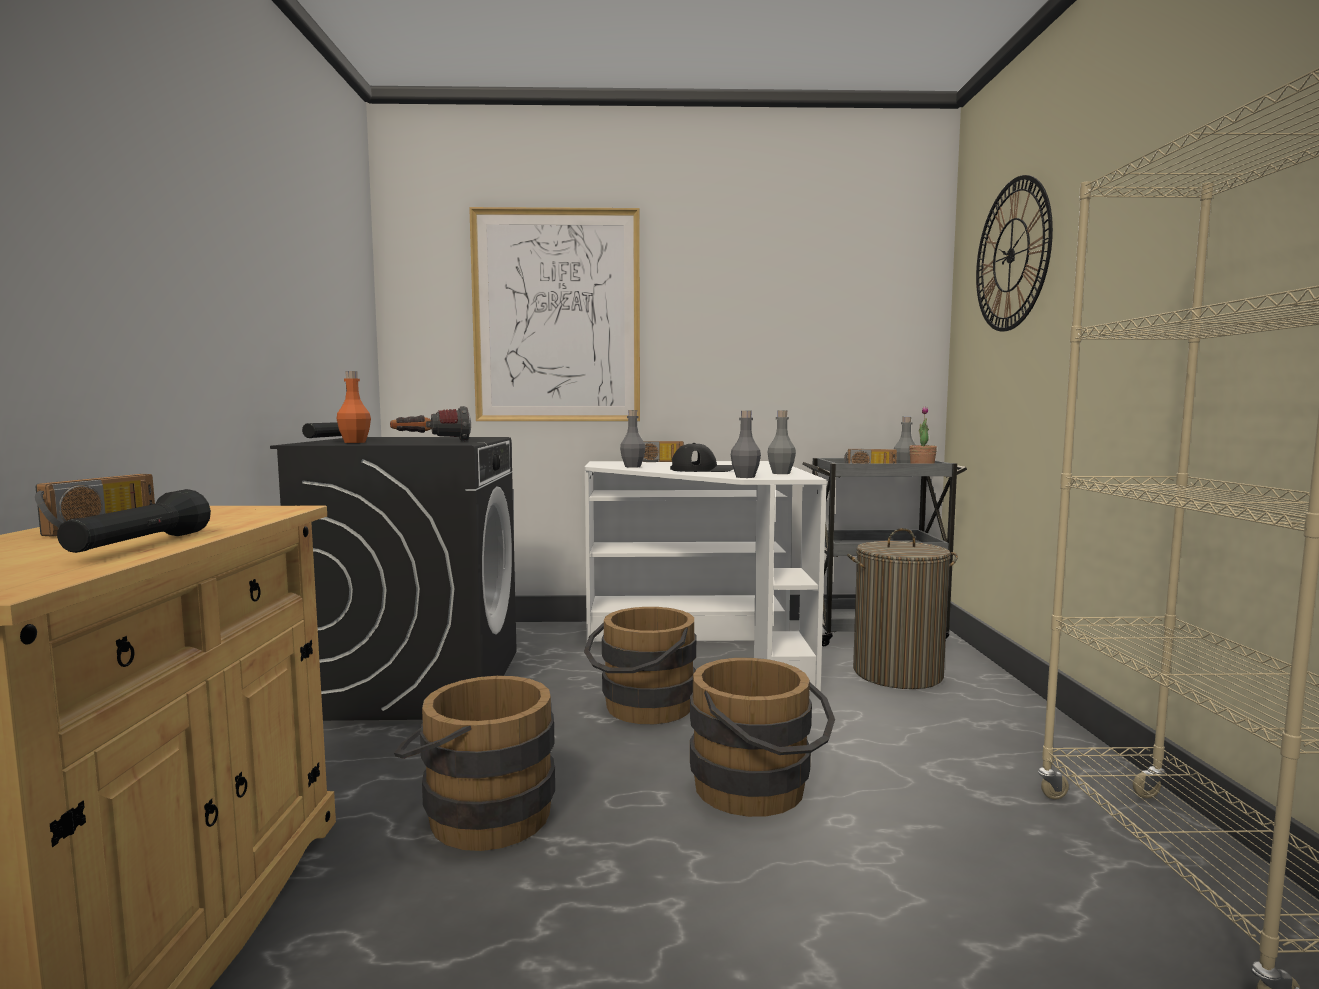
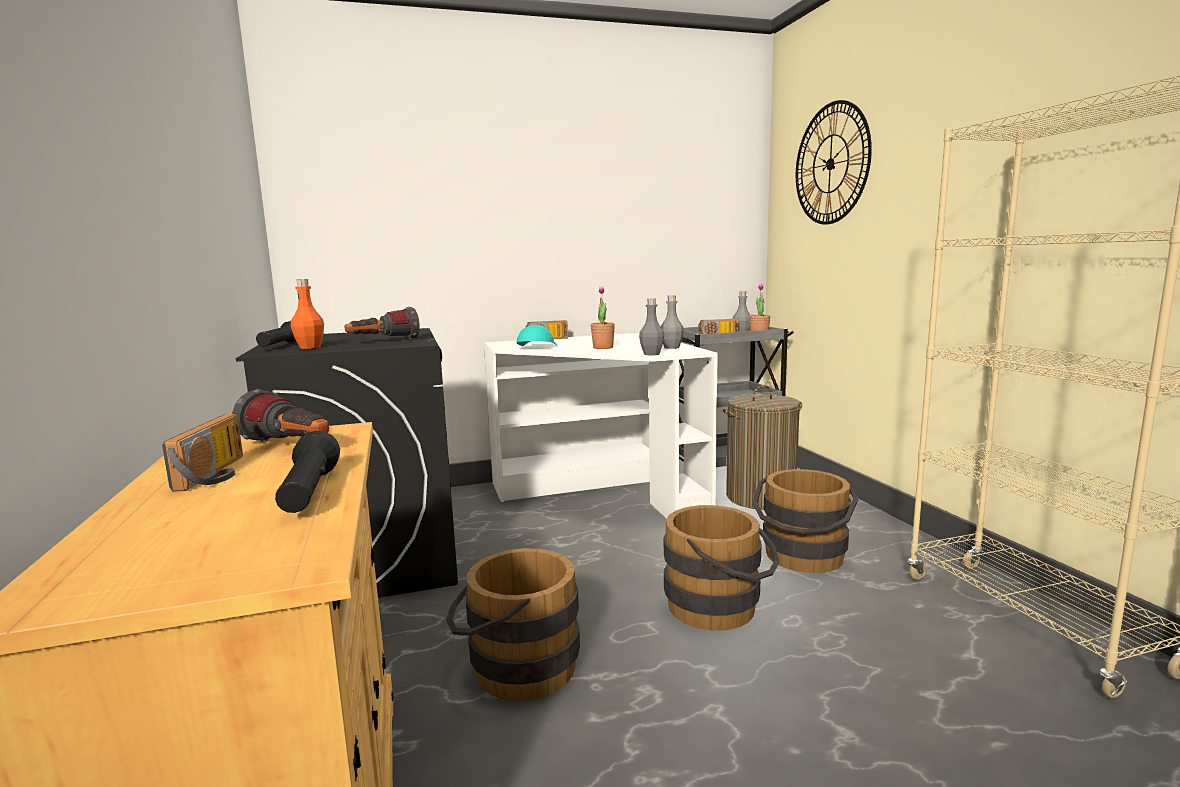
camera: 15 degrees left, 5 degrees up
(210, 516) = (290, 447): none -> flashlight
(557, 316) = (446, 211): picture -> none
(632, 466) = (536, 347): grey bottle -> turquoise cap
(642, 708) = (587, 555): brown bucket -> brown bucket (802, 558)
(703, 470) = (603, 347): black cap -> potted plant

